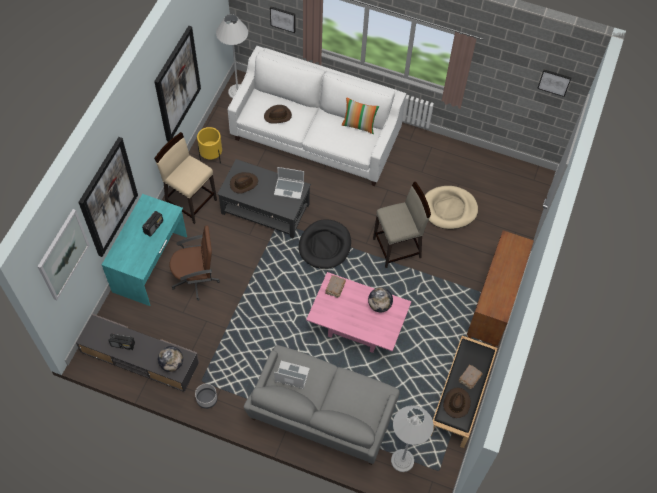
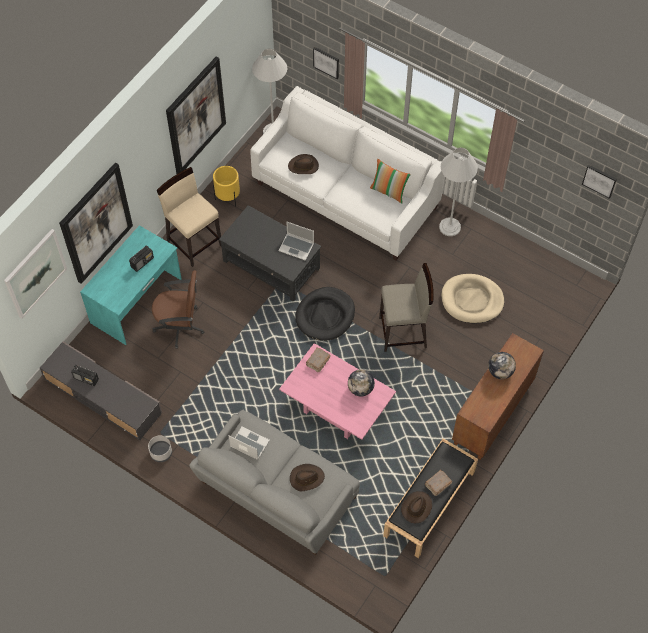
camera: 15 degrees right, 0 degrees up
(172, 363) = (131, 408): globe -> globe (500, 371)
(243, 183) = (249, 233): brown hat -> brown hat (306, 478)
(402, 460) = (349, 557): white floor lamp -> white floor lamp (450, 227)

